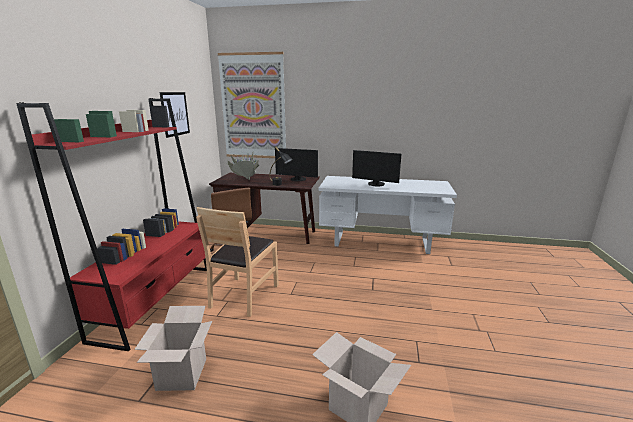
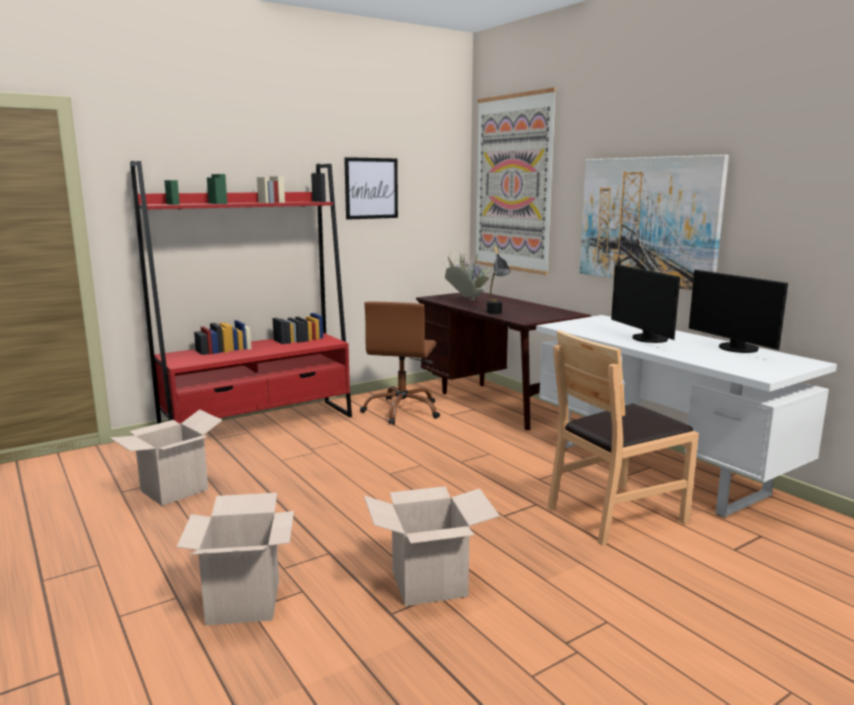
camera: 45 degrees right, 5 degrees down
(244, 295) = (339, 453): brown chair -> brown chair (615, 513)
(297, 179) = (541, 312): monitor -> monitor (735, 349)
(351, 126) = (647, 221): none -> picture
(405, 338) = (429, 584): none -> cardboard box

